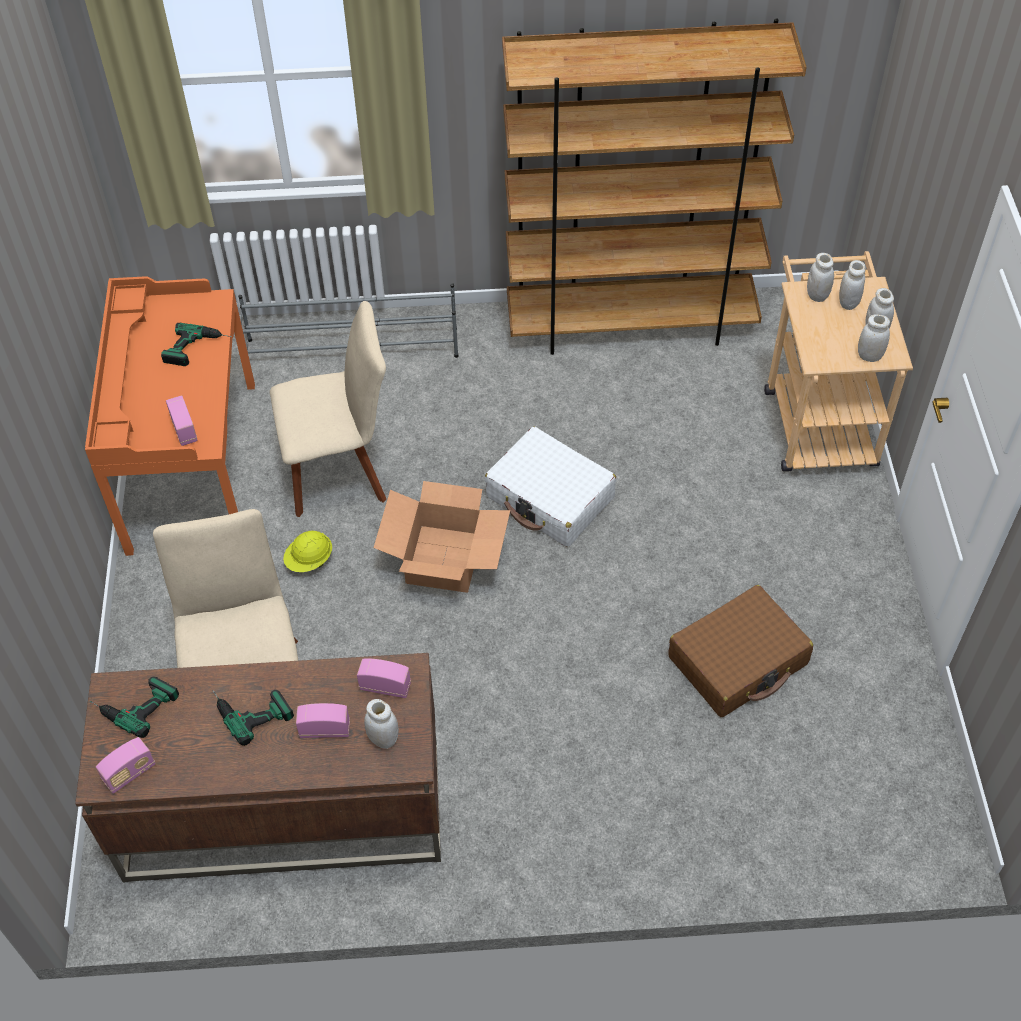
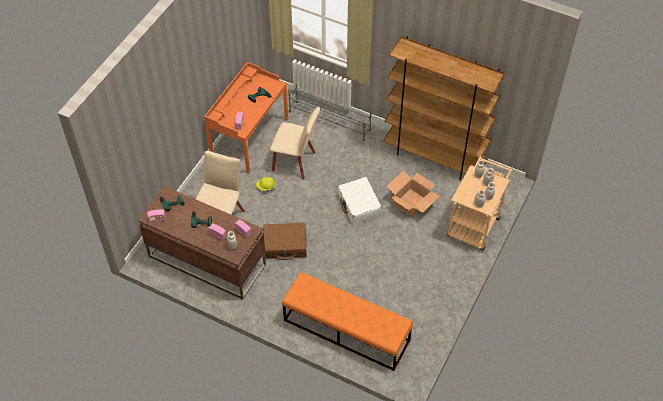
camera: 30 degrees right, 0 degrees up
(445, 559) = (309, 208): cardboard box -> cardboard box (411, 203)
(735, 800) = (346, 330): none -> orange bench
(738, 661) = (381, 289): brown suitcase -> brown suitcase (285, 245)

